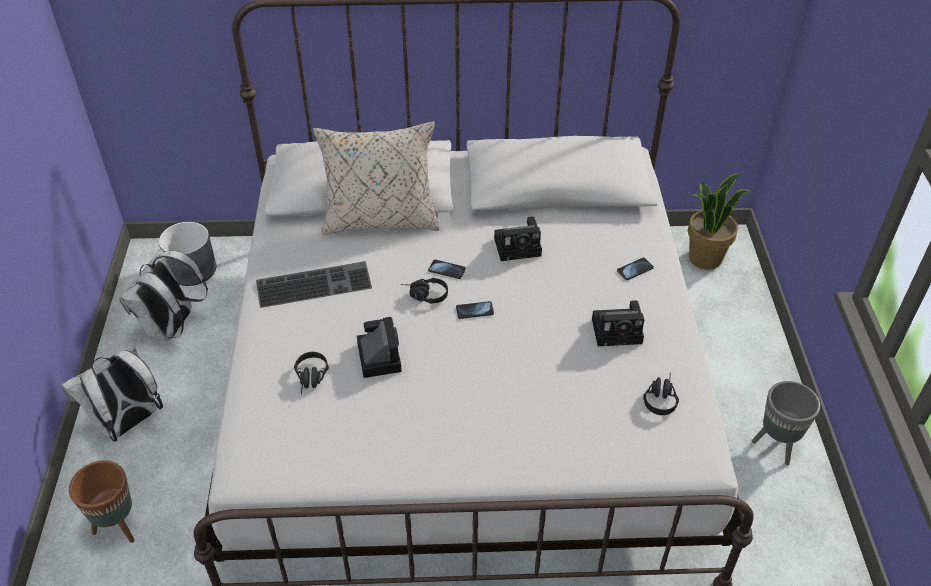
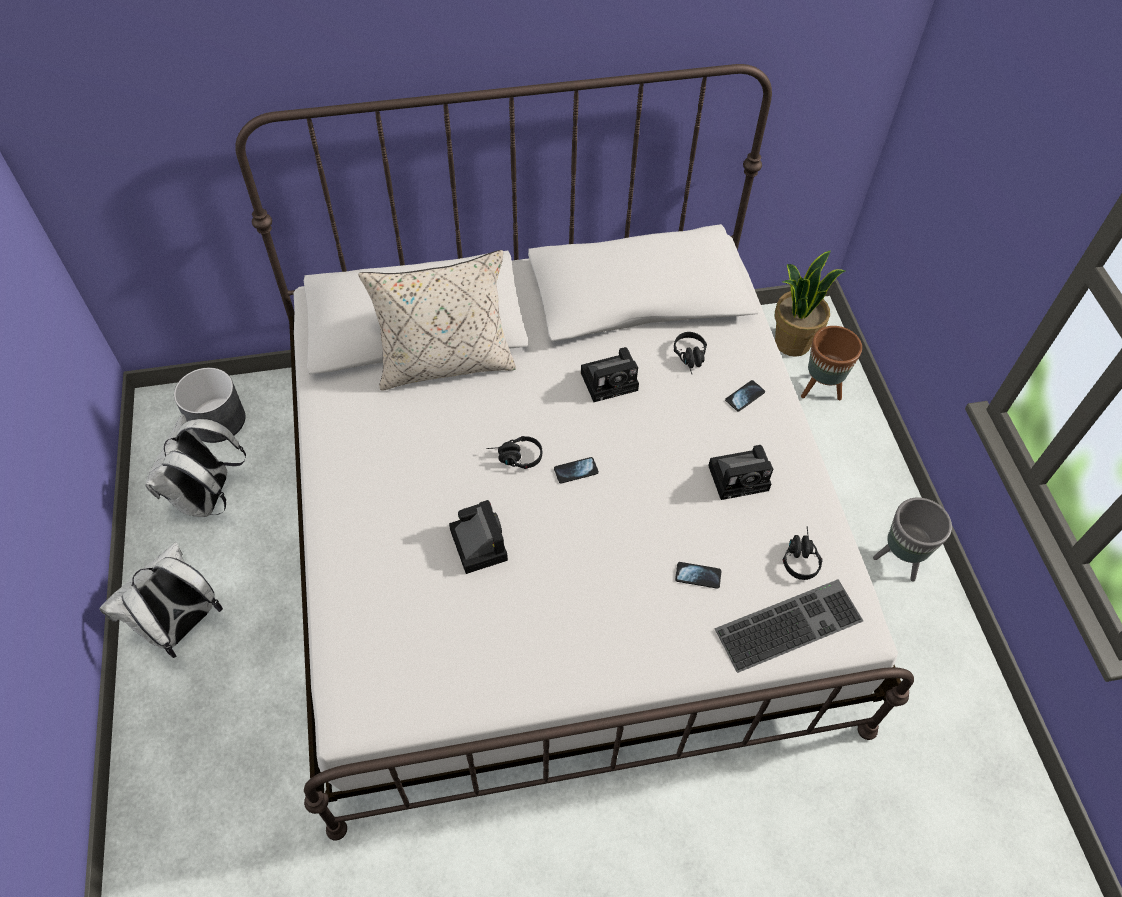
camera: 10 degrees left, 10 degrees up
(119, 526) = (198, 756): brown planter -> brown planter (820, 389)
(311, 379) = (406, 583): black headphones -> black headphones (691, 359)
(315, 283) = (385, 456): keyboard -> keyboard (788, 622)
(447, 270) = (534, 421): phone -> phone (698, 576)

